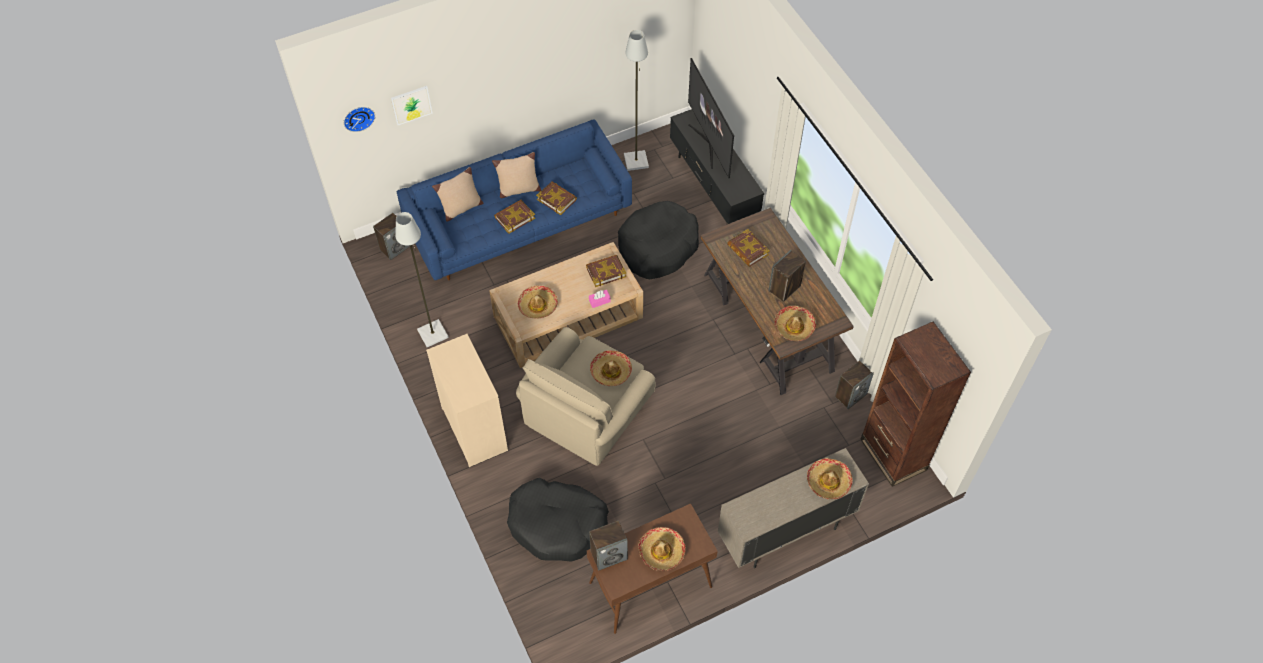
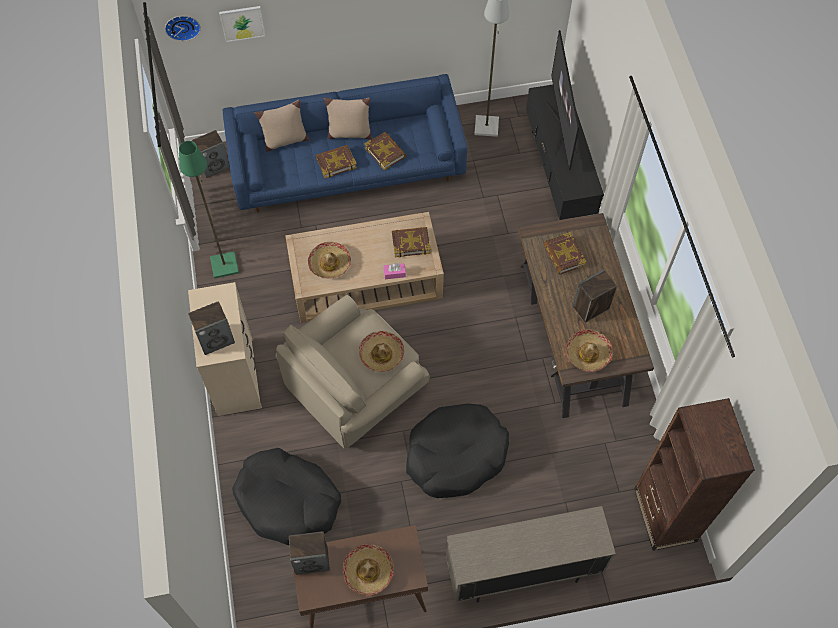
camera: 15 degrees right, 5 degrees up
(433, 333) = (225, 265): grey floor lamp -> green floor lamp
(657, 247) = (480, 225): black dog bed -> black dog bed (455, 455)
(828, 482) = (571, 540): hat -> none
(850, 395) = (638, 436): speaker -> speaker (216, 339)

